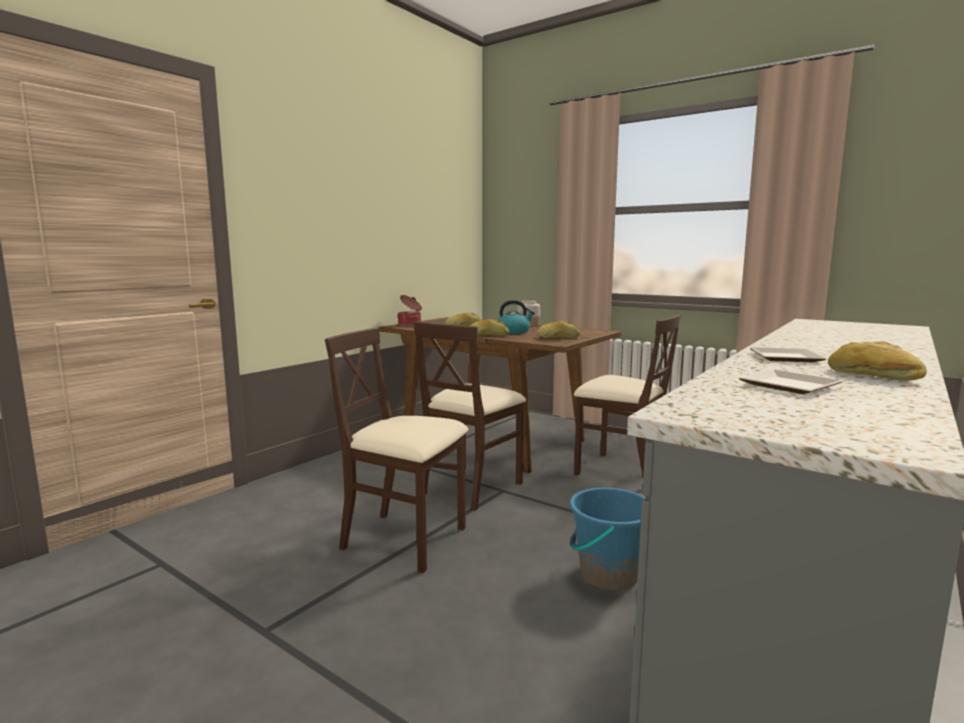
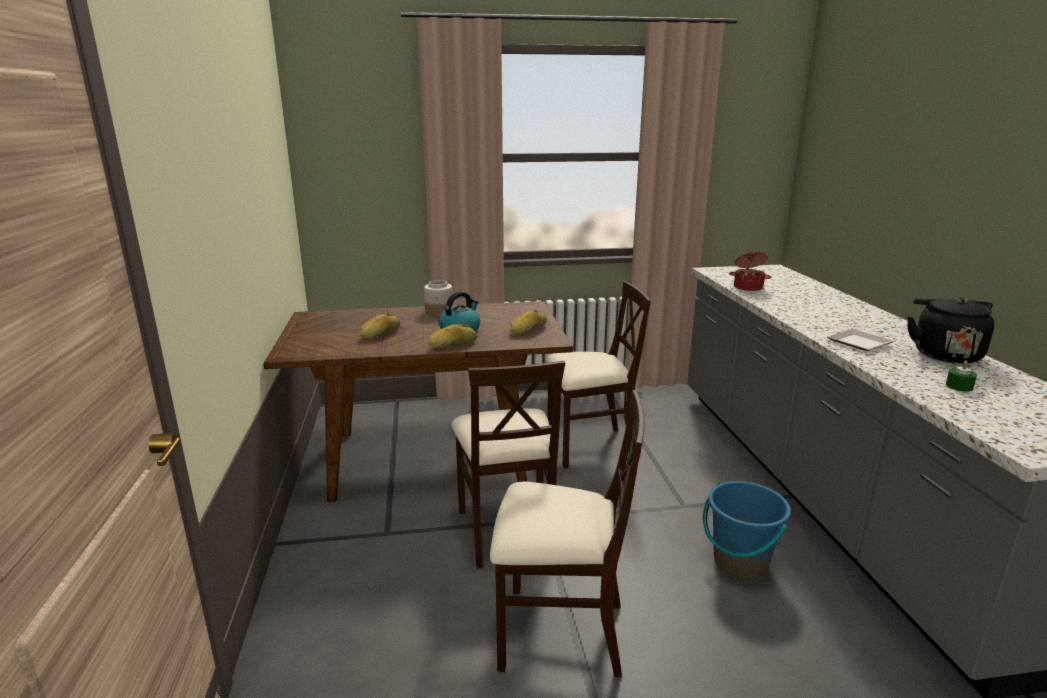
camera: 45 degrees left, 10 degrees up
(405, 539) = (560, 632): beige chair -> beige chair turned 150 degrees counterclockwise
(410, 325) = (299, 346): cooking pot -> cooking pot (748, 287)
(785, 386) = (959, 386): plate -> green candle
(873, 376) = (944, 354): bread -> black kettle

